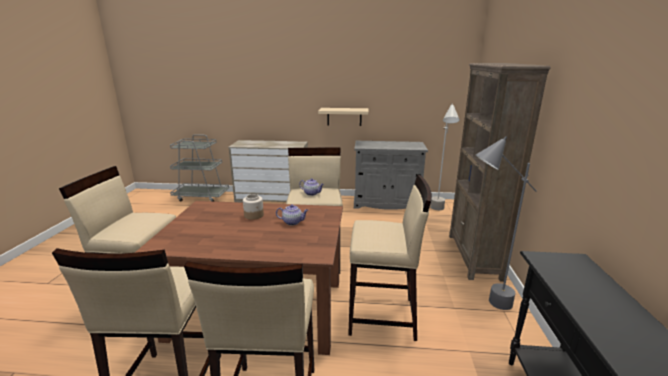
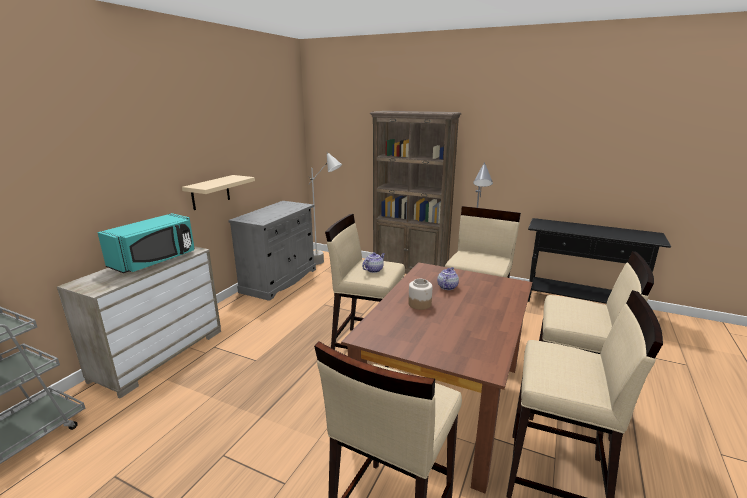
camera: 70 degrees left, 0 degrees up
(277, 144) = (155, 260): none -> turquoise microwave

